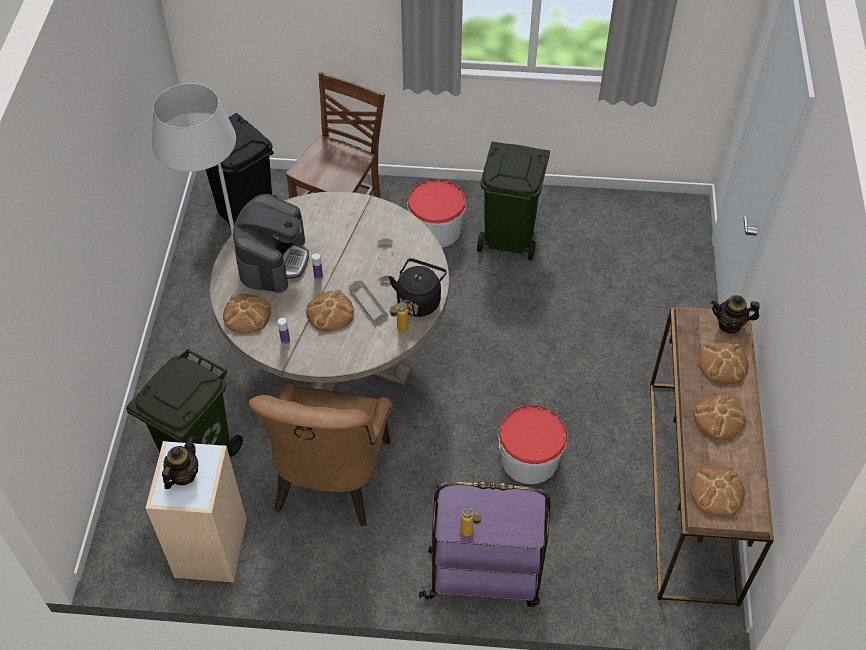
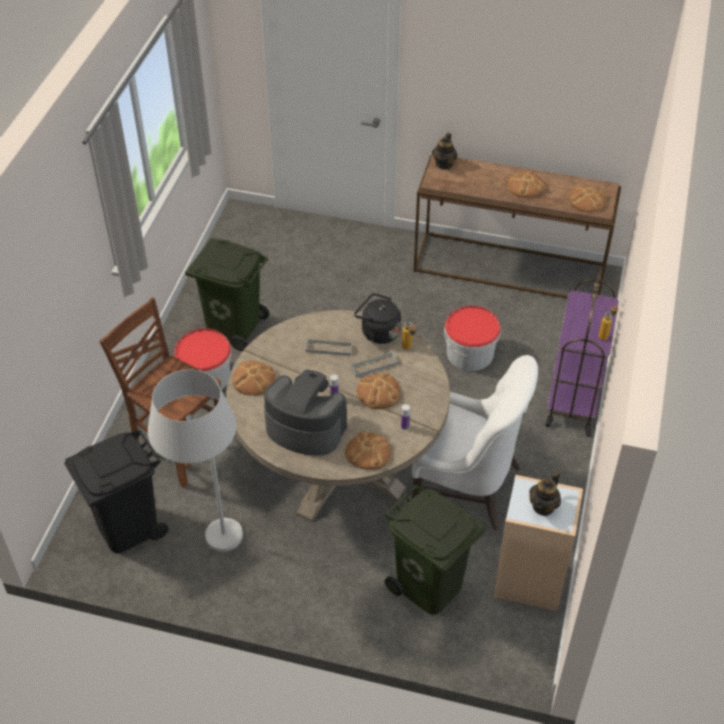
camera: 80 degrees left, 5 degrees down
(183, 475) = (543, 506): teapot -> teapot turned 90 degrees counterclockwise
(331, 476) = (468, 485): brown chair -> white chair
(723, 364) = (479, 174): bread -> bread (254, 379)

